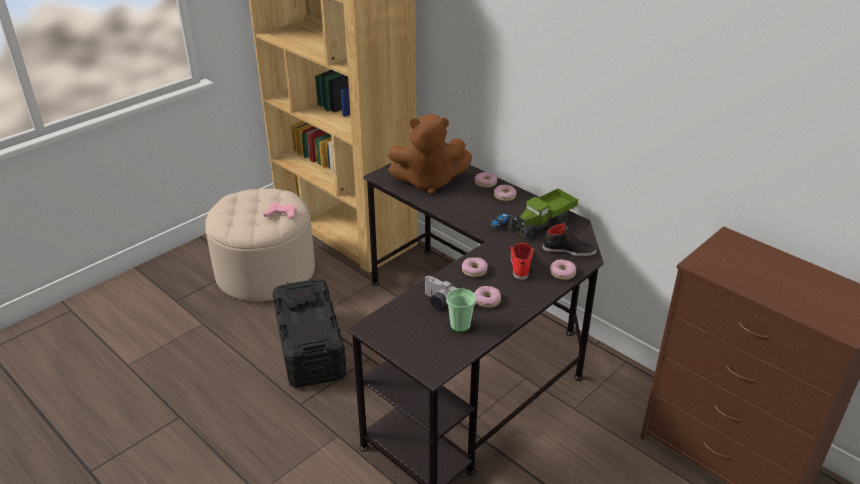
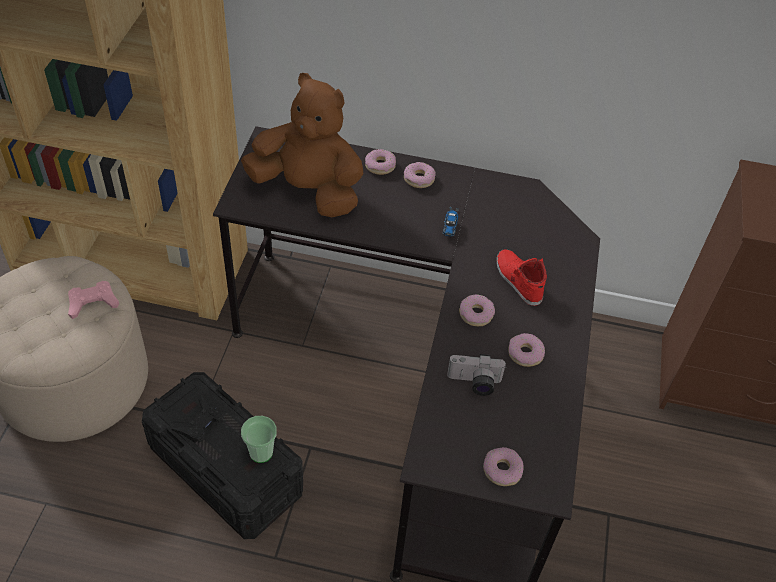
camera: 35 degrees left, 15 degrees up
(428, 182) = (308, 191): brown plush toy -> brown plush toy turned 120 degrees counterclockwise
(460, 325) = (526, 407): cup -> cup (261, 452)
(542, 223) = (493, 205): toy truck -> none
(562, 273) = (572, 274): donut -> donut (502, 470)
(569, 250) = (553, 236): black shoe -> none

